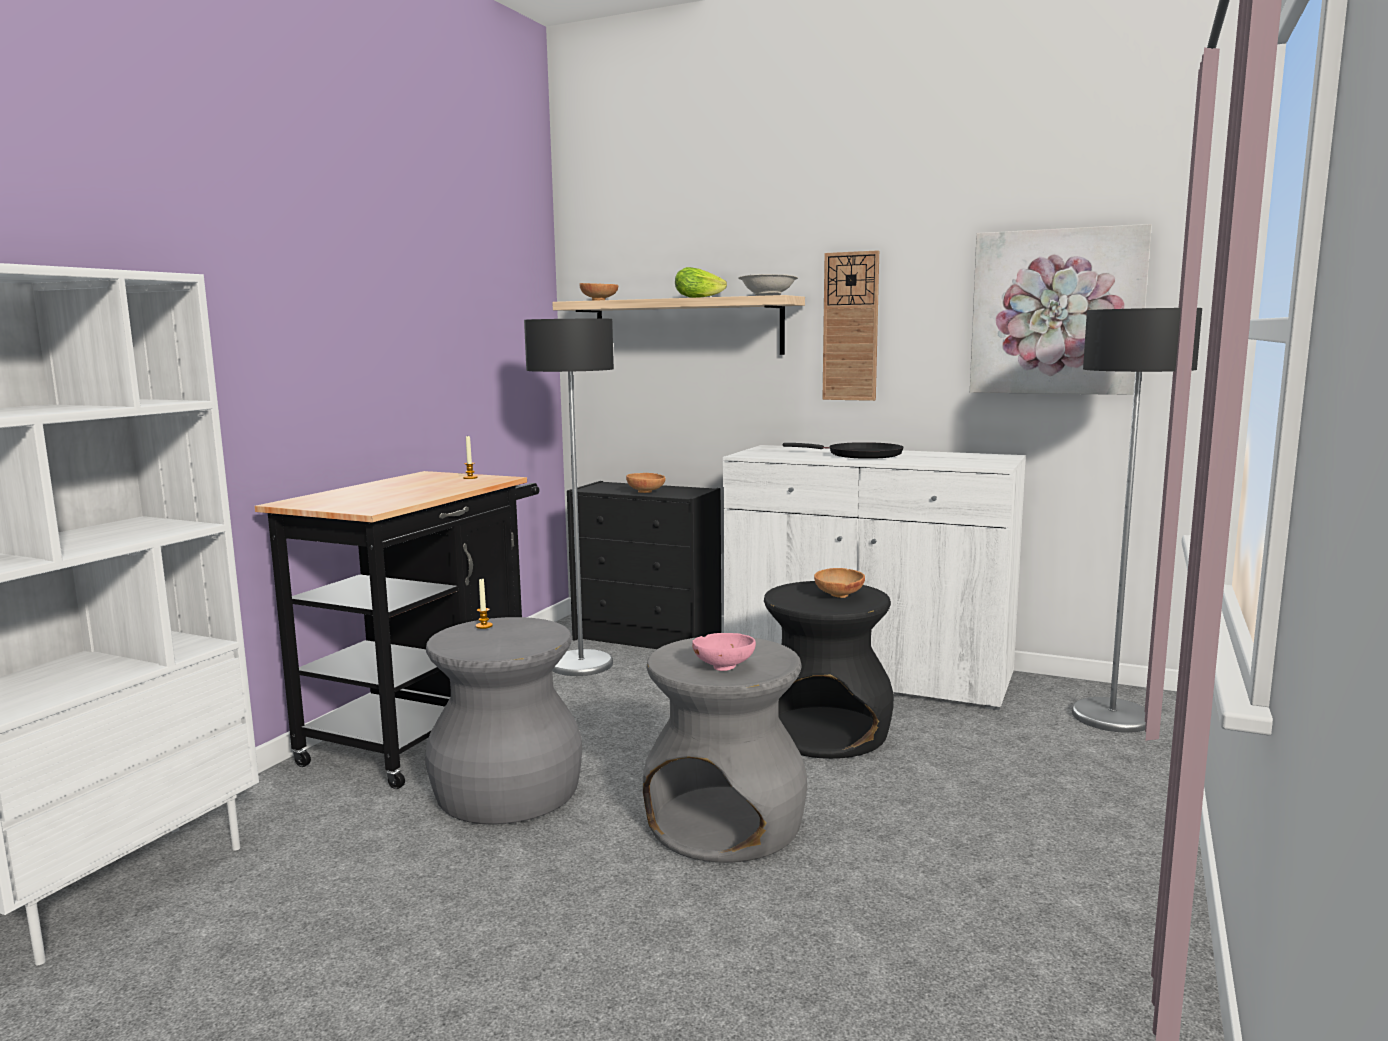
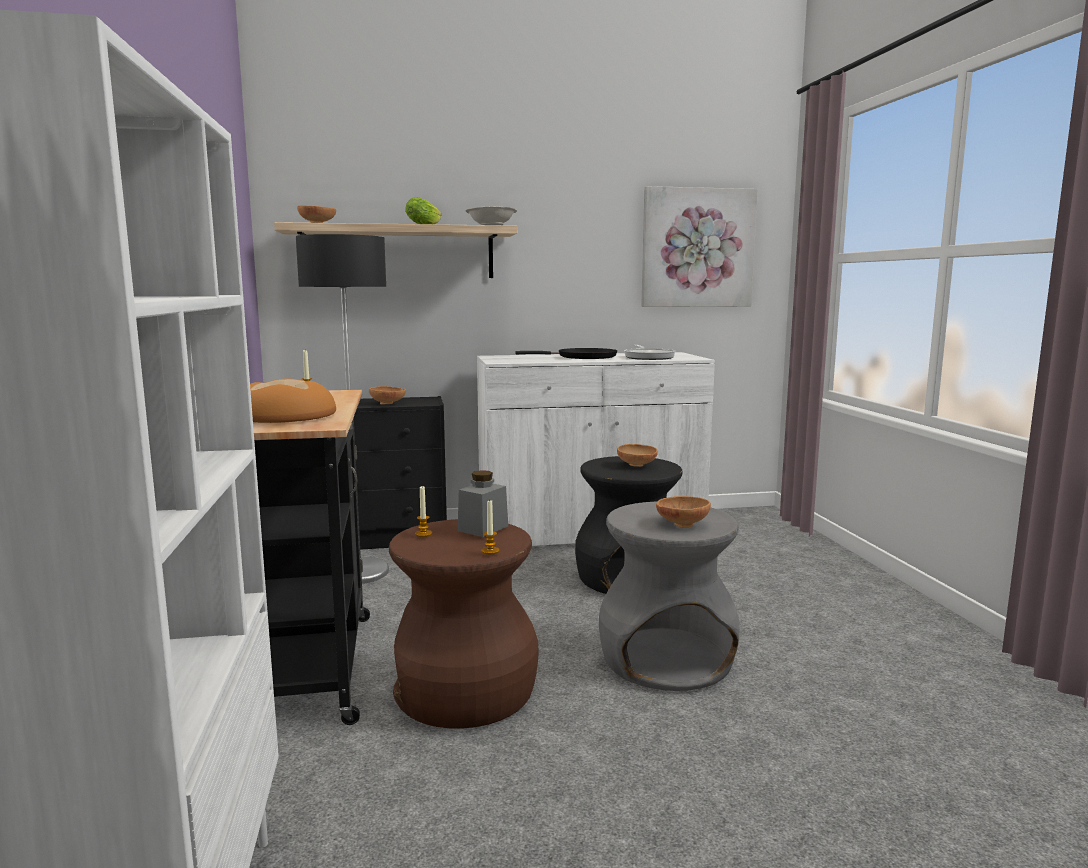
camera: 35 degrees left, 0 degrees up
(378, 498) = (283, 416): none -> bread
(496, 652) = (490, 551): none -> candle
(508, 793) = (466, 692): grey stool -> brown stool
(537, 631) = (483, 528): none -> grey jar
(724, 666) = (681, 524): pink bowl -> brown bowl
(850, 327) = (548, 255): wall clock -> none
(940, 460) = (648, 357): none -> frying pan
(1112, 717) = (766, 527): floor lamp -> none

